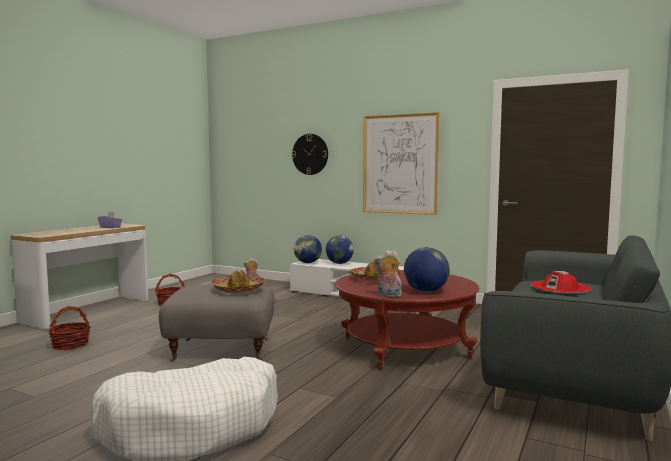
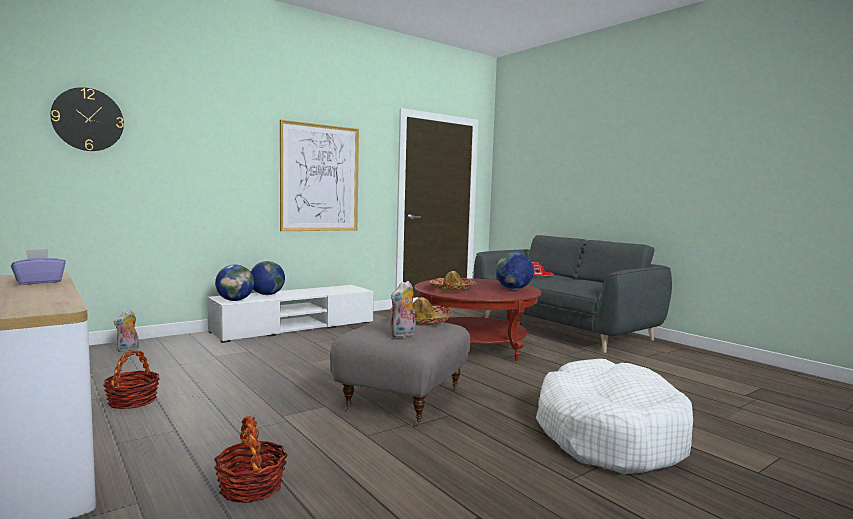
camera: 65 degrees left, 0 degrees up
(310, 154) = (202, 158): wall clock -> wall clock (88, 119)
(388, 296) = (520, 295): plush toy -> plush toy (403, 335)

